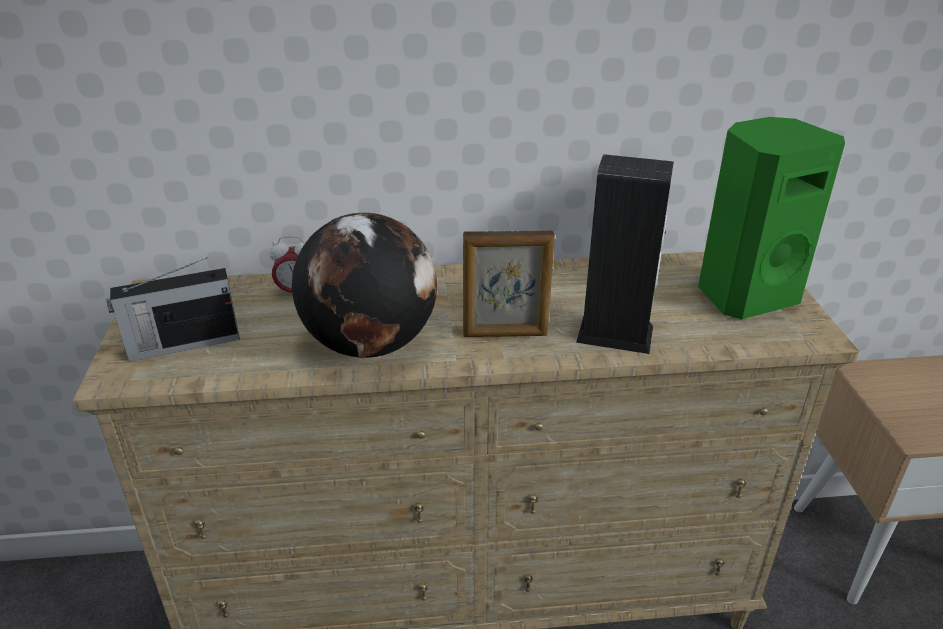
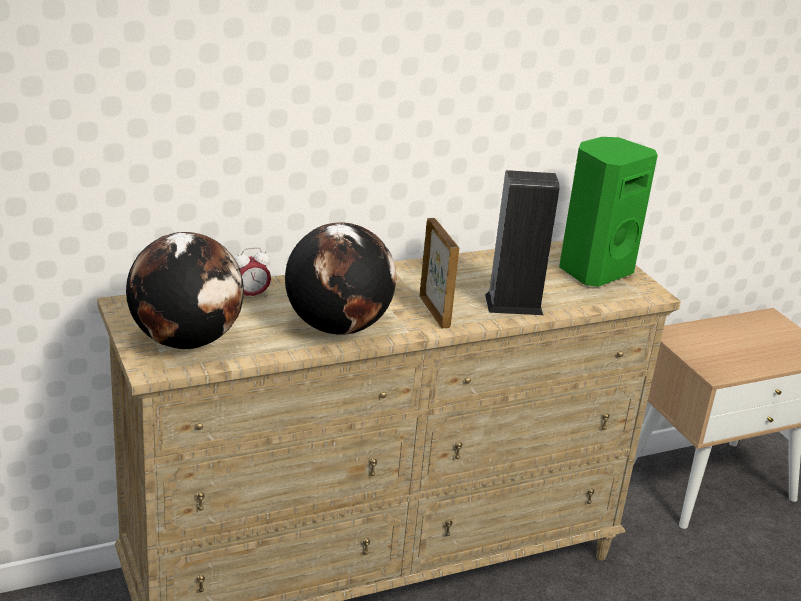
camera: 20 degrees left, 5 degrees down
(182, 344) = (186, 340): radio -> globe
(505, 334) = (435, 311): picture frame -> picture frame turned 90 degrees counterclockwise

